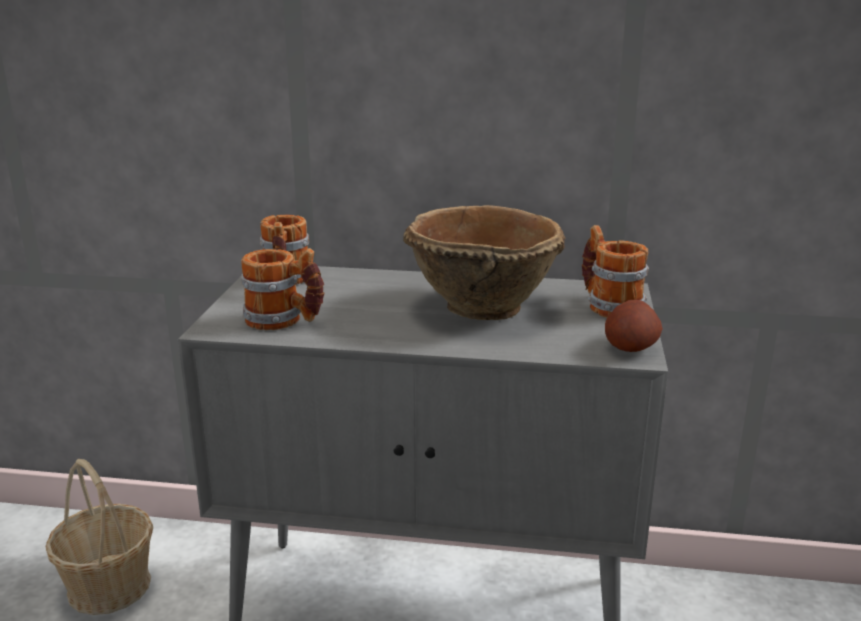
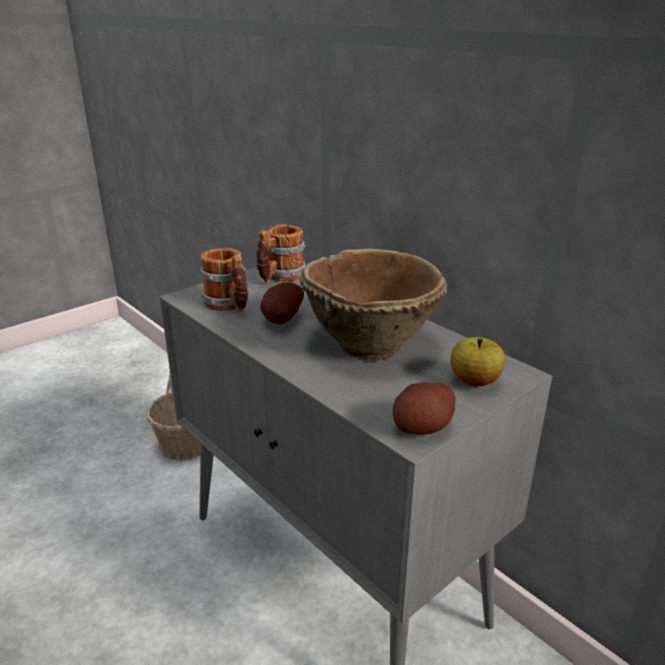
camera: 40 degrees right, 5 degrees up
(365, 316) = (280, 320): none -> potato
(608, 305) = (474, 381): mug -> apple

